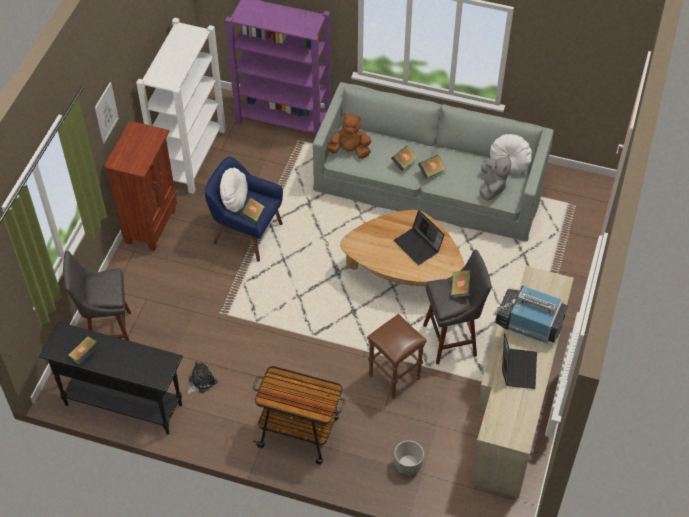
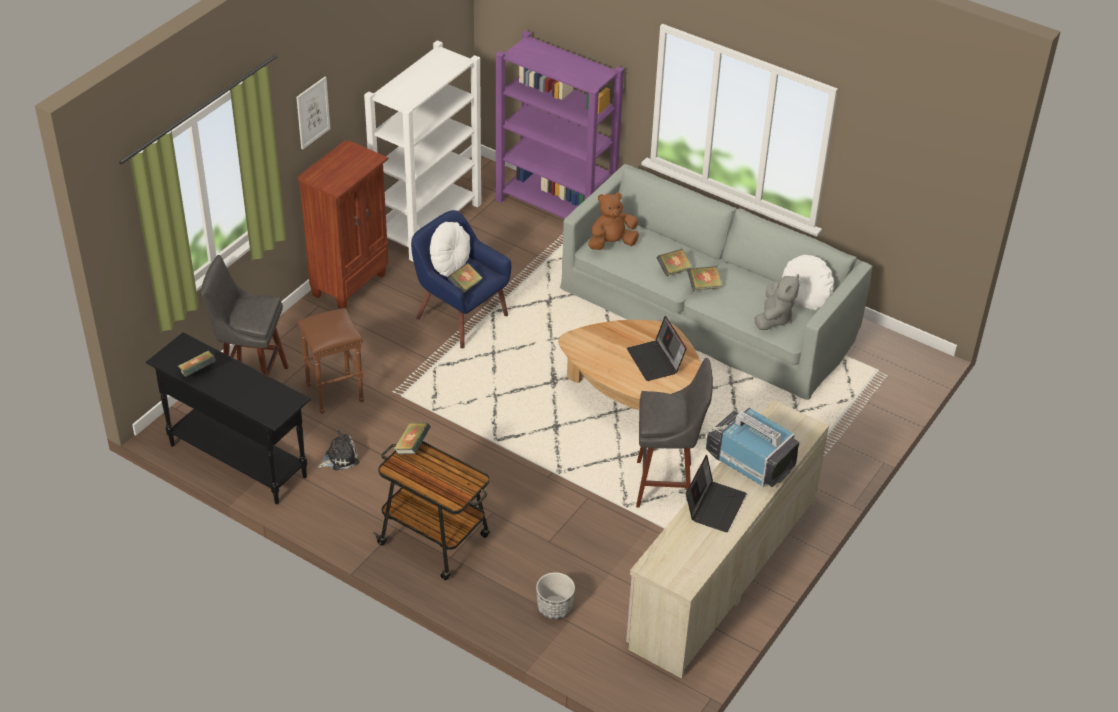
camera: 15 degrees right, 10 degrees down
(349, 151) = (611, 243): brown plush toy -> brown plush toy turned 45 degrees counterclockwise
(394, 377) = (577, 509): brown stool -> brown stool (334, 394)
(460, 289) = (679, 406): book -> book (412, 446)

